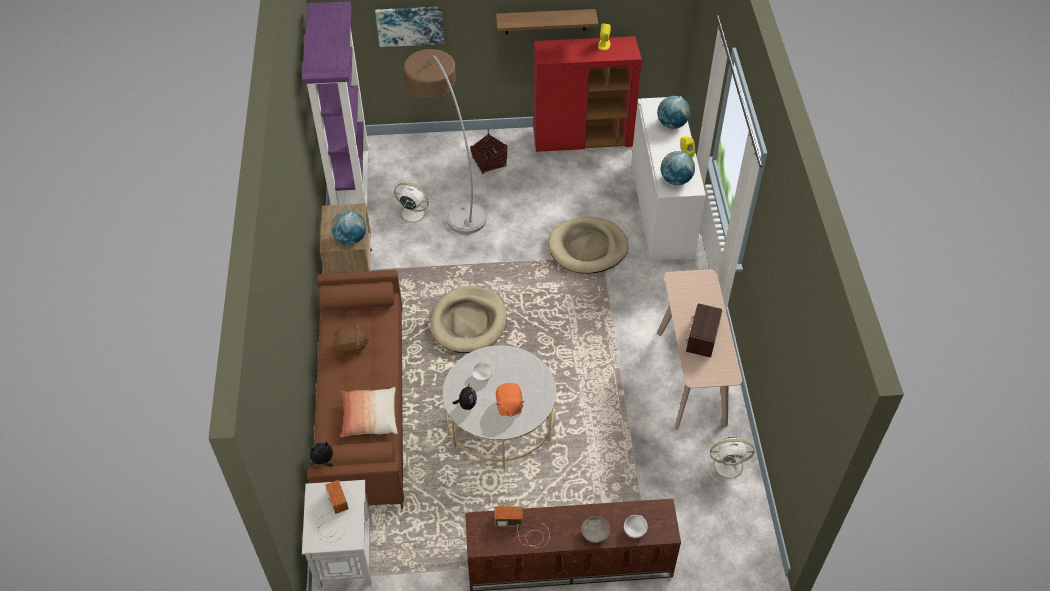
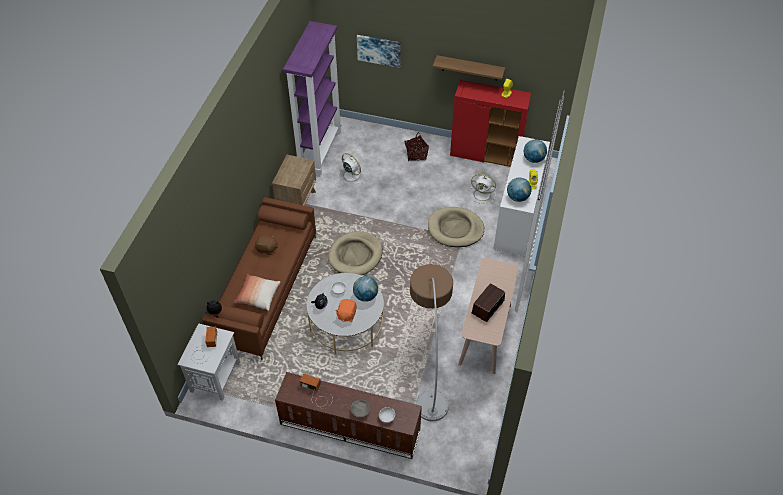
camera: 20 degrees right, 0 degrees up
(351, 239) = (294, 180): globe -> globe (365, 296)
(448, 182) = (383, 161): floor lamp -> floor lamp (429, 366)
(729, 466) = (483, 400): white fan -> white fan (483, 195)

